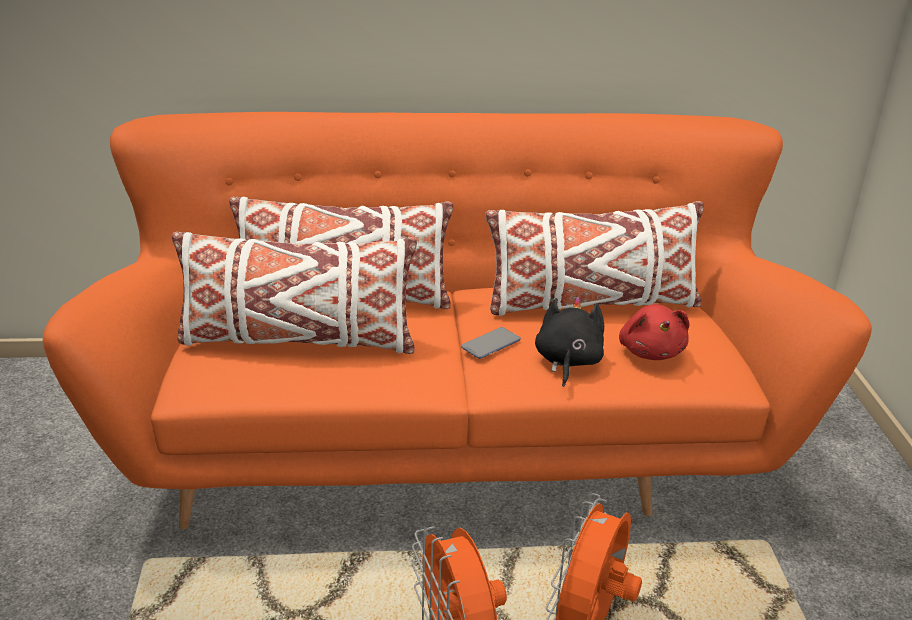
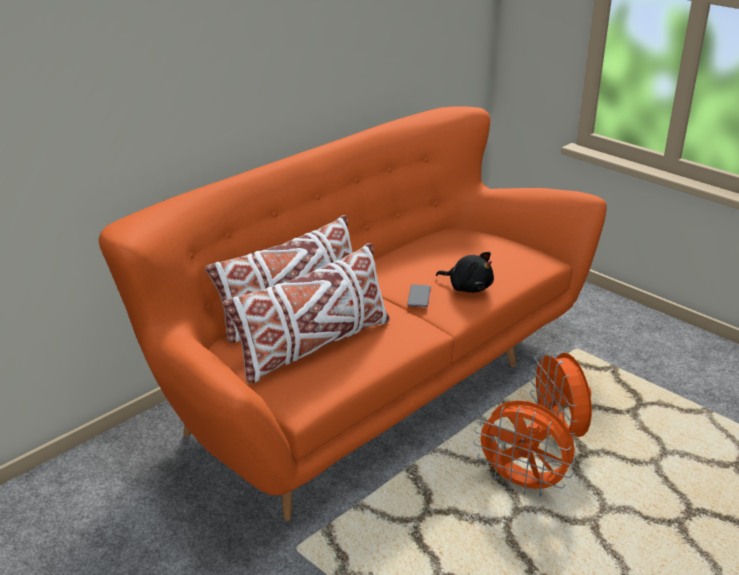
camera: 40 degrees left, 0 degrees up
(567, 361) = (468, 287): black plush toy -> black plush toy turned 150 degrees clockwise
(591, 303) = (430, 252): white pillow -> none
(650, 351) = (496, 263): red plush toy -> none

